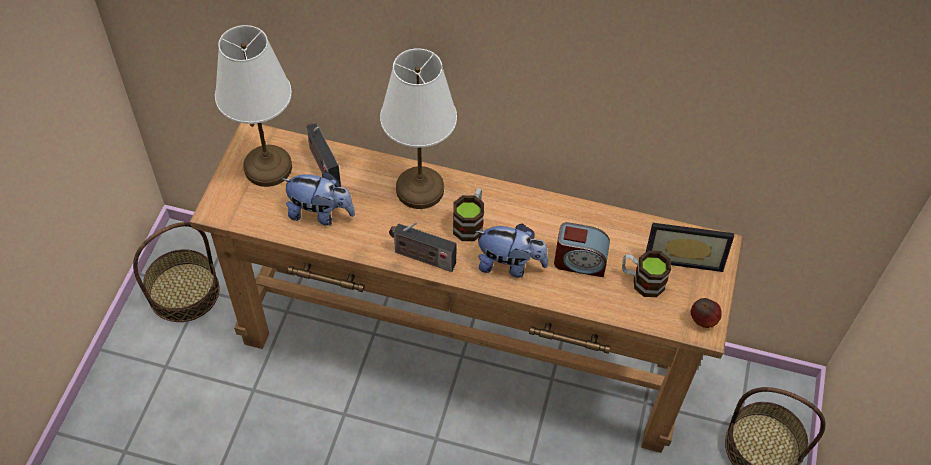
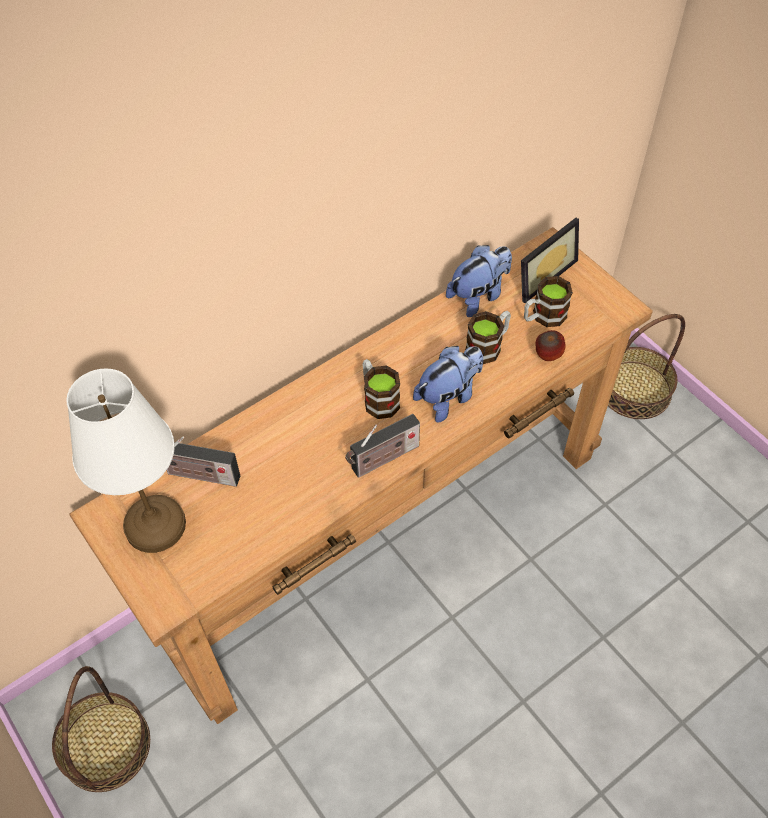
camera: 50 degrees left, 0 degrees up
(320, 213) = (256, 512): plush toy -> plush toy (478, 296)
(420, 190) = (306, 413): white table lamp -> none
(580, 261) = (488, 346): alarm clock -> mug
(702, 321) = (614, 304): apple -> apple (547, 357)

